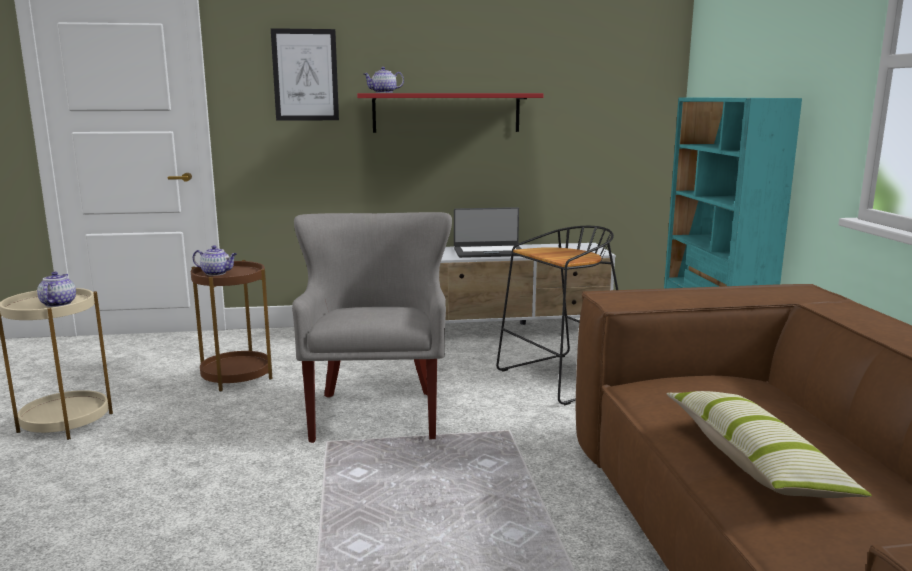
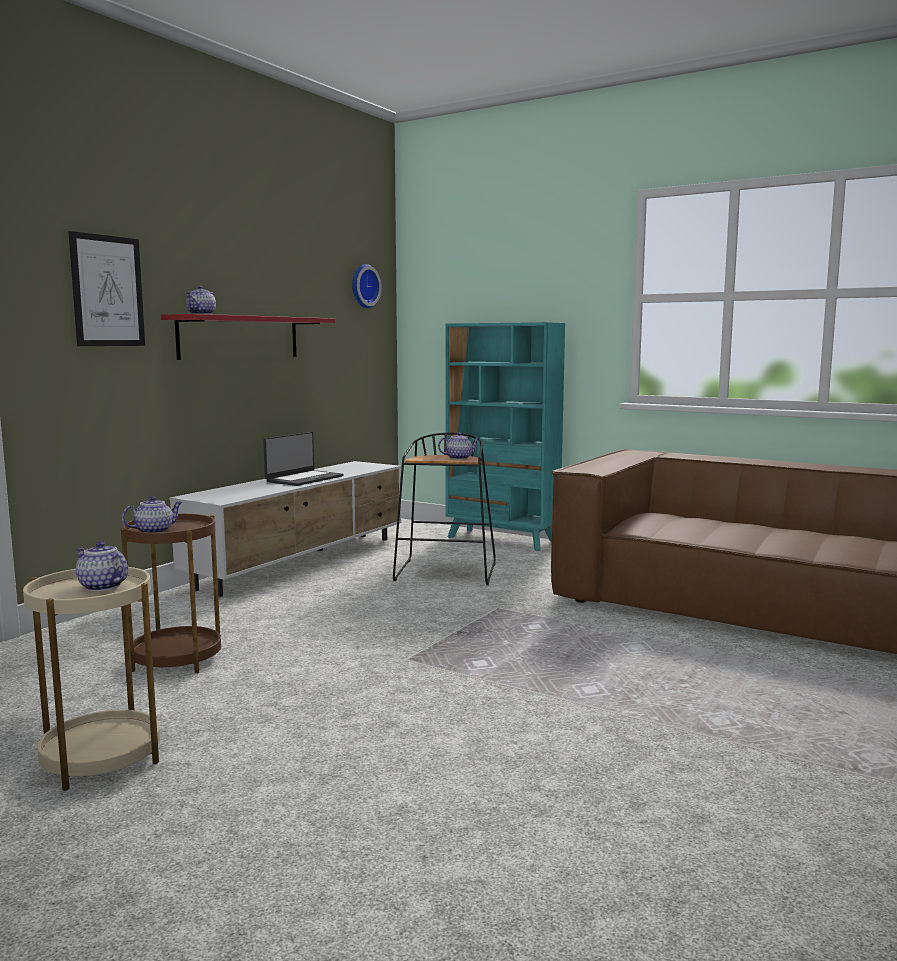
camera: 50 degrees left, 5 degrees down
(377, 414) = (388, 633): grey armchair -> none
(565, 257) = (459, 458): none -> teapot
(629, 55) = (363, 286): none -> wall clock
(754, 461) = (758, 536): pillow -> none

